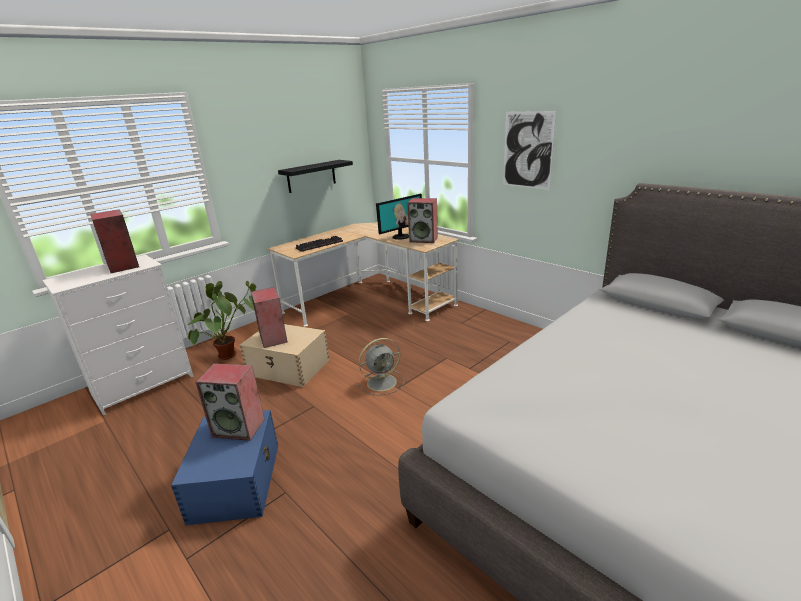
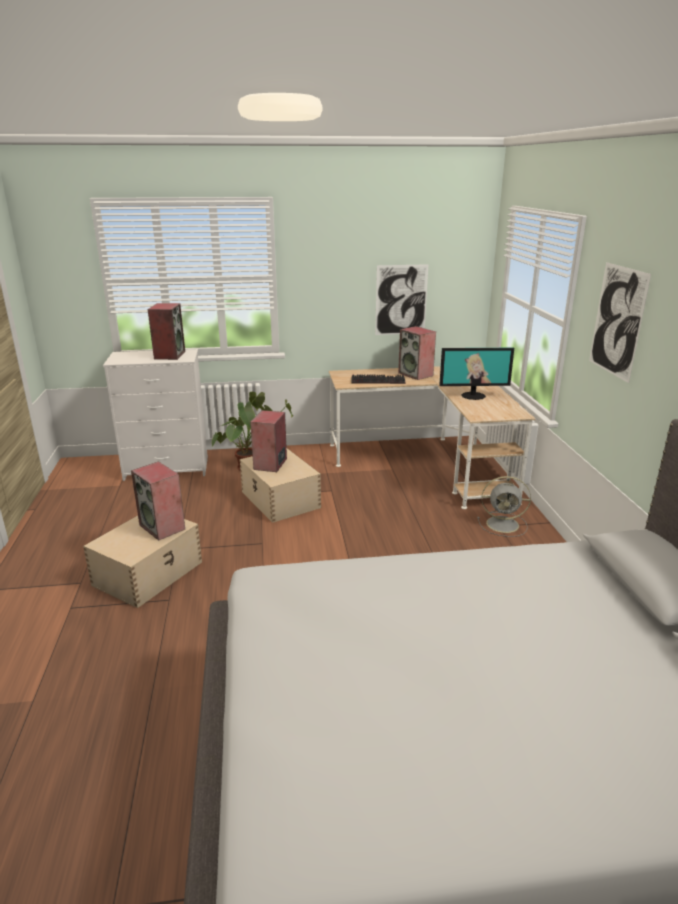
camera: 35 degrees right, 0 degrees up
(237, 480) = (149, 573): blue storage box -> beige storage box
(311, 176) = (401, 300): black shelf -> picture
(383, 382) = (343, 550): grey fan -> grey fan (504, 524)
(424, 239) = (492, 407): speaker -> speaker (416, 374)

